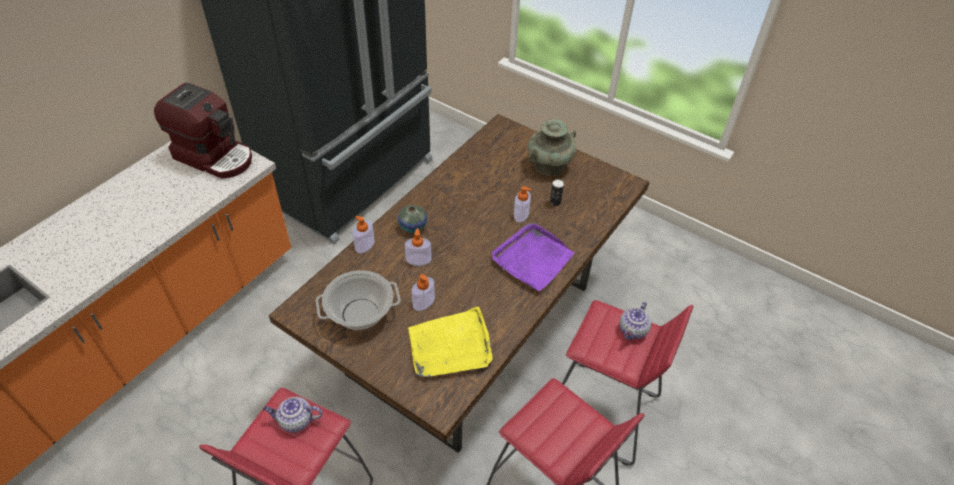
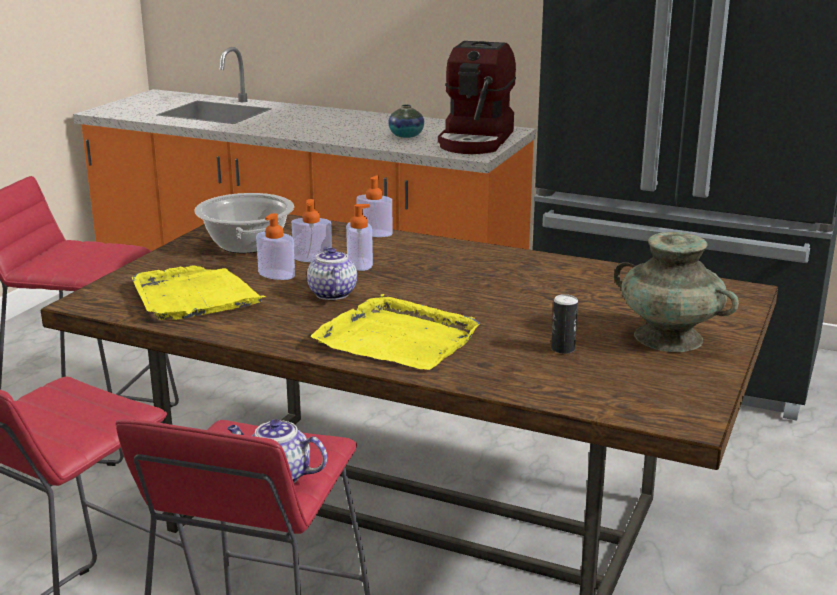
camera: 80 degrees right, 25 degrees down
(295, 421) = (97, 257): teapot -> teapot (331, 293)
(413, 226) = (428, 254): vase -> vase (406, 136)
(521, 214) = (507, 323): soap dispenser -> soap dispenser (312, 258)
(532, 259) = (398, 339): purple tray -> yellow tray

